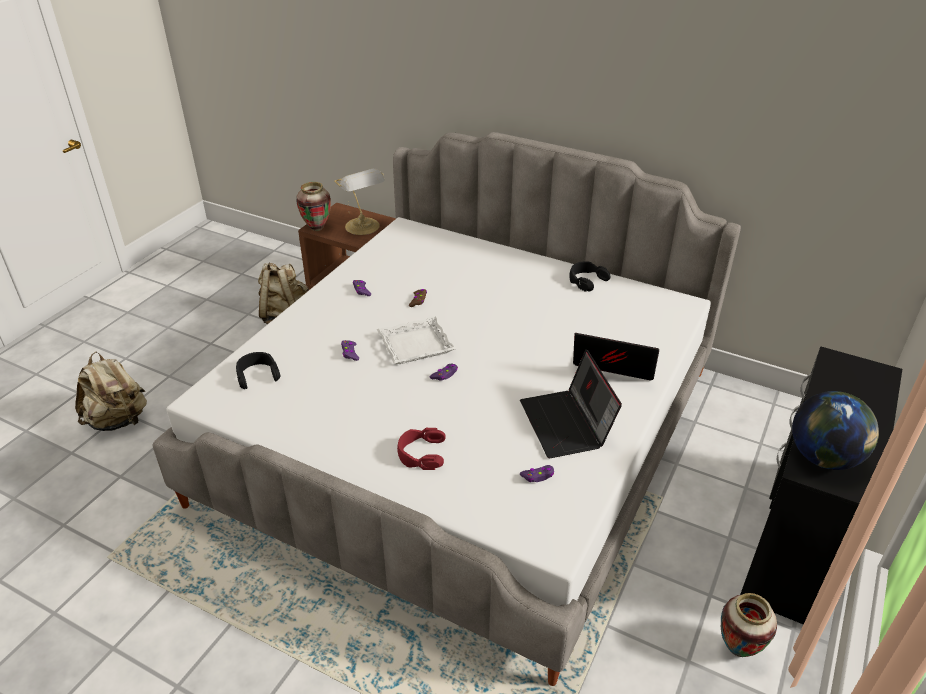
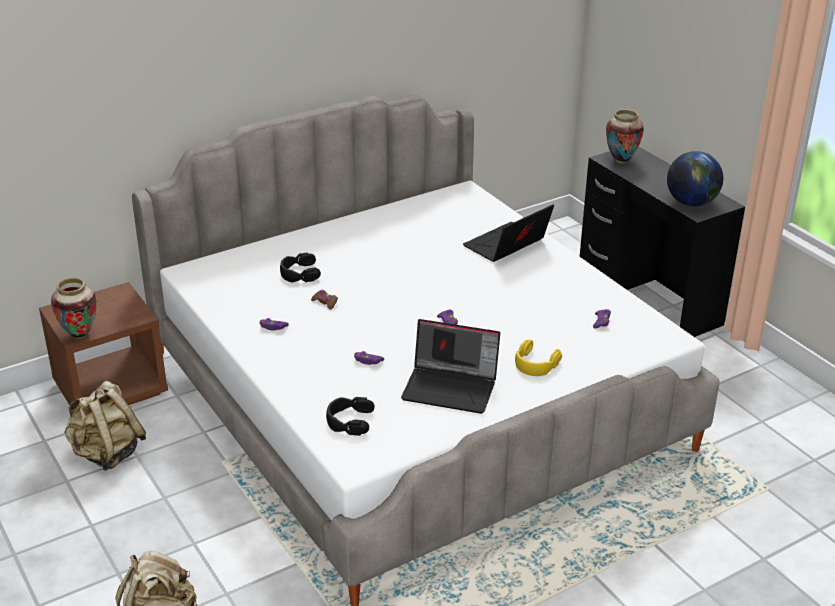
camera: 60 degrees left, 5 degrees down
(363, 227) = (117, 306): table lamp -> none
(416, 345) = (391, 324): white tray -> none
(421, 454) = (535, 364): red headphones -> yellow headphones
(567, 424) = (557, 290): laptop -> laptop (451, 387)
(586, 280) = (388, 216): black headphones -> black headphones (299, 273)
(737, 648) = (716, 362): vase -> vase (621, 161)

